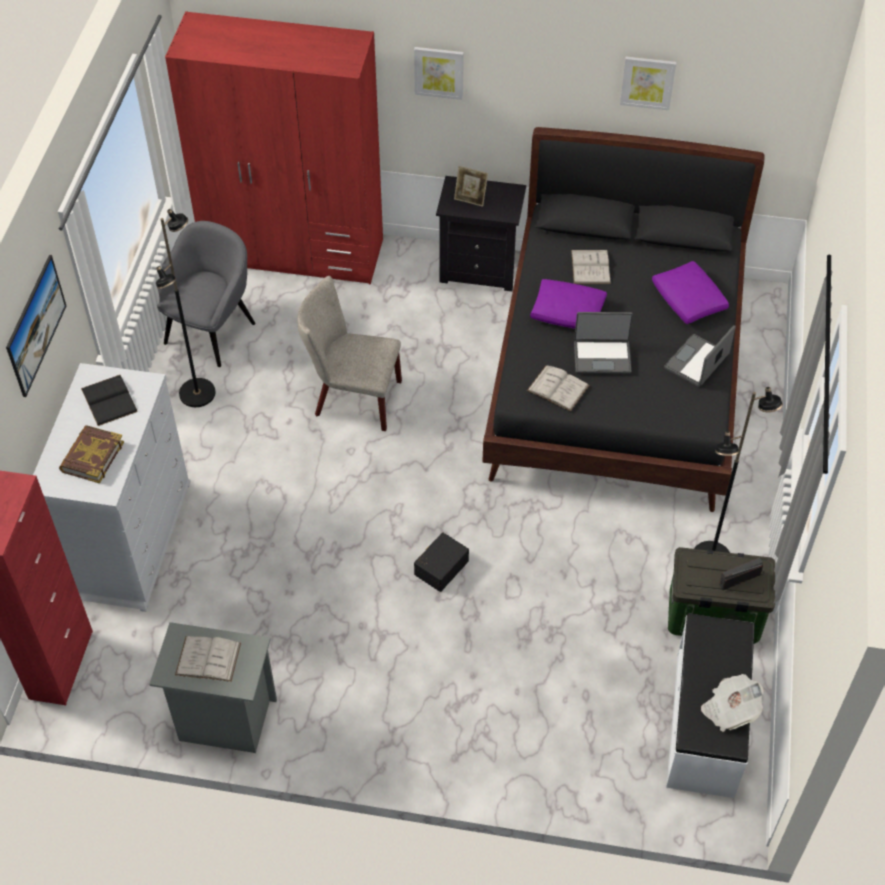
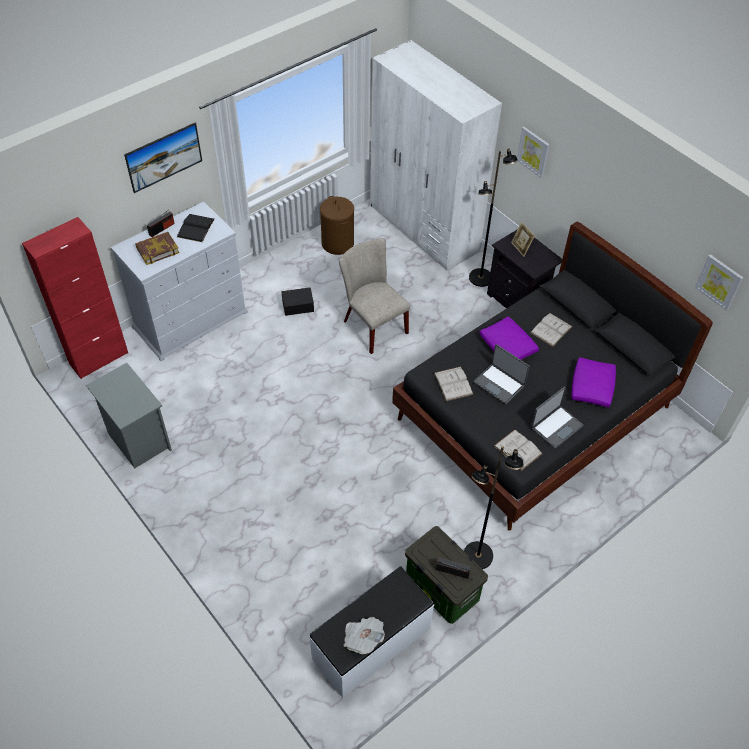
camera: 40 degrees right, 0 degrees up
(66, 429) = (161, 229): none -> radio
(198, 393) = (298, 271): black floor lamp -> black floor lamp (481, 278)
(208, 659) = (123, 393): white book -> white book (517, 450)
(211, 331) = (338, 244): grey armchair -> brown laundry basket
(293, 252) = (424, 229): red wardrobe -> white wardrobe
(440, 567) = (322, 445): black storage box -> black storage box (297, 305)
(647, 82) = (652, 225): picture -> picture (719, 281)
(697, 362) = (556, 426): laptop -> laptop turned 150 degrees clockwise

